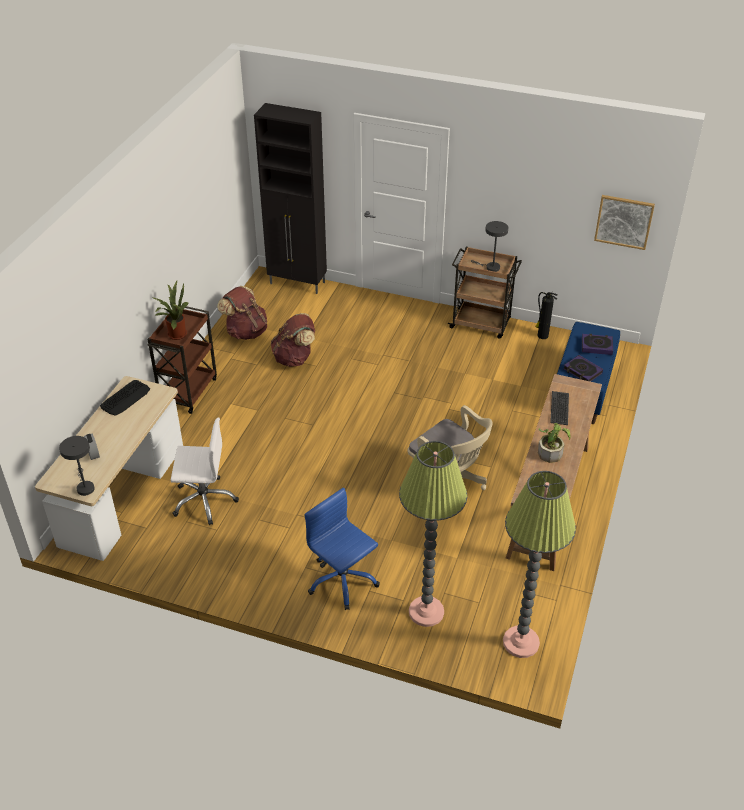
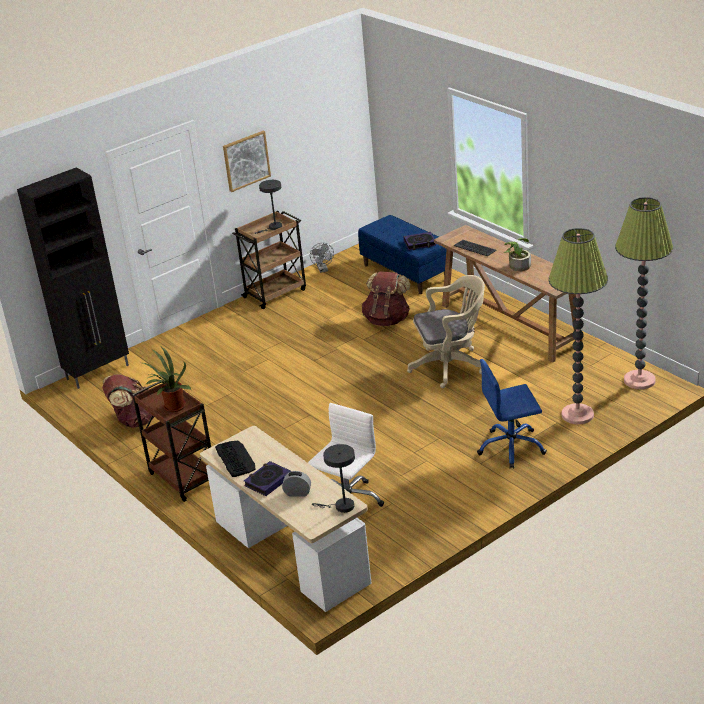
camera: 55 degrees left, 10 degrees down
(295, 358) = (208, 402): brown backpack -> brown backpack (387, 320)
(542, 335) = (323, 270): fire extinguisher -> grey fan
(596, 346) = (398, 229): book -> book (268, 481)
(624, 221) = (343, 127): picture -> picture (246, 160)

